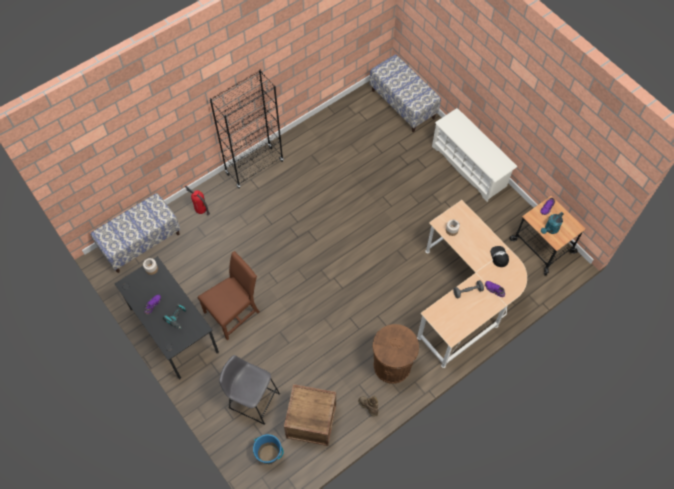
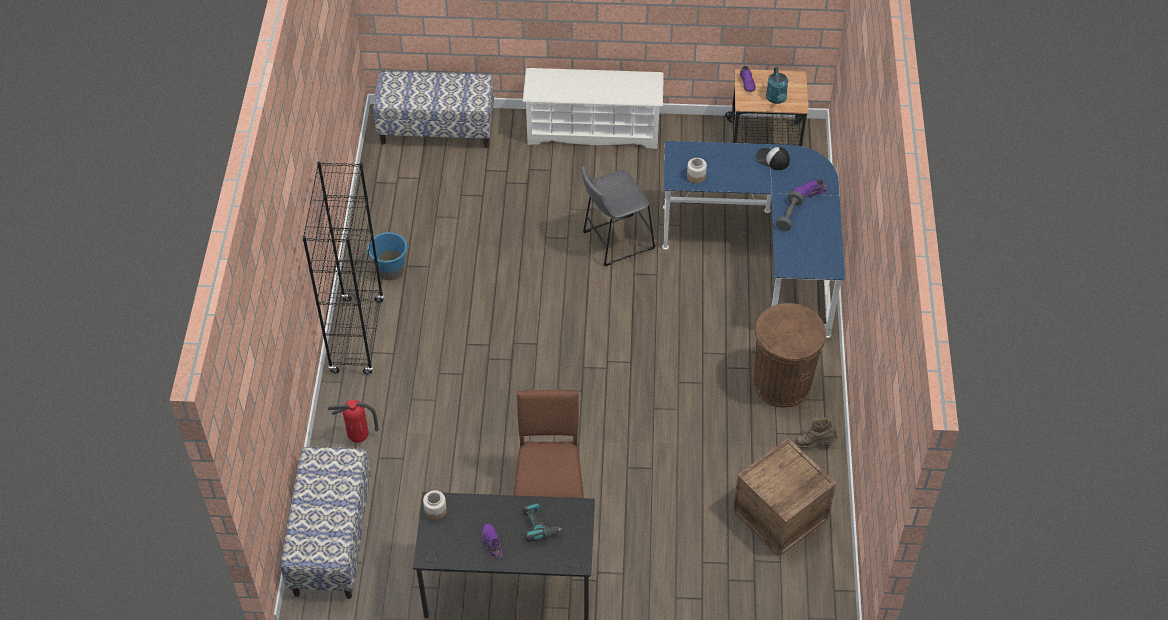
camera: 50 degrees left, 10 degrees down
(252, 399) = (693, 559): grey stool -> grey stool (614, 241)
(269, 454) = (785, 589): blue bucket -> blue bucket (390, 270)
(465, 298) = (762, 255): beige desk -> blue desk

